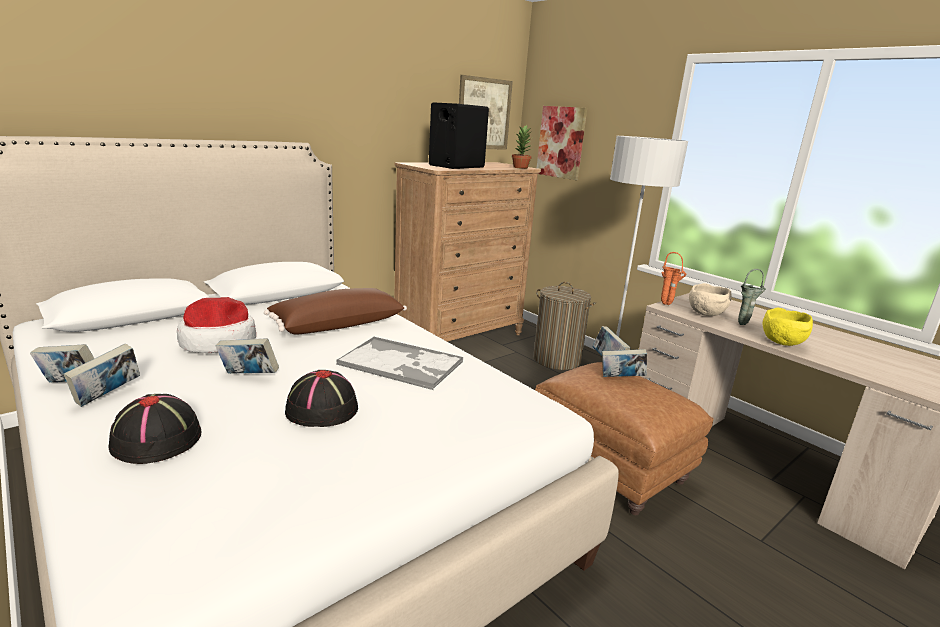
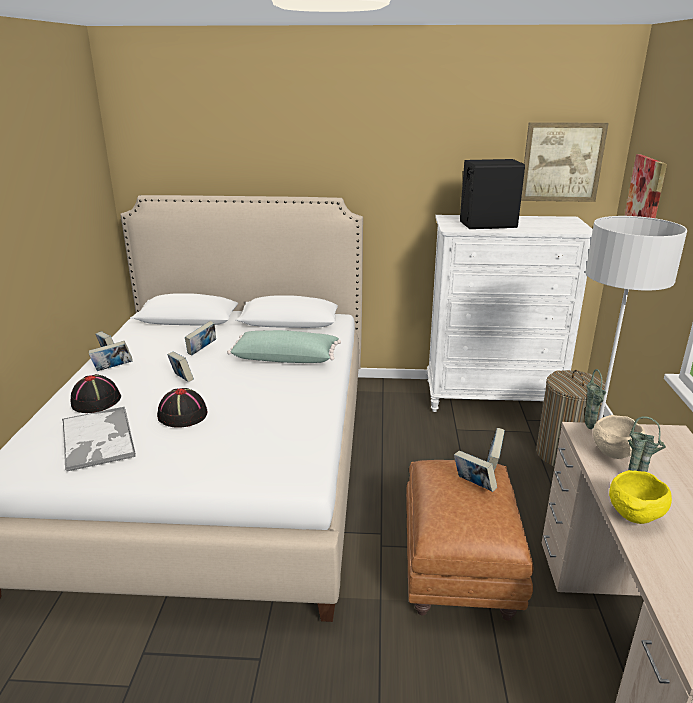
camera: 45 degrees right, 5 degrees up
(218, 342) = (202, 350): hat -> book
(337, 324) = (286, 358): brown pillow -> green pillow
(402, 364) = (274, 402): tray -> tray (98, 439)
(459, 337) = (492, 398): brown dresser -> white dresser
(521, 167) = (572, 230): potted plant -> none
(667, 305) = (589, 428): orange vase -> green vase

